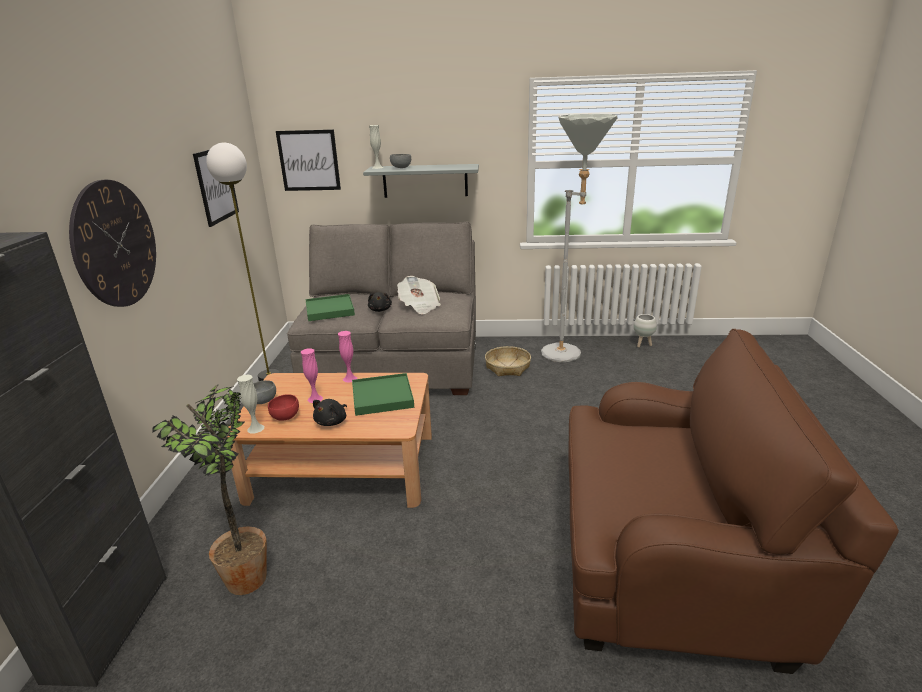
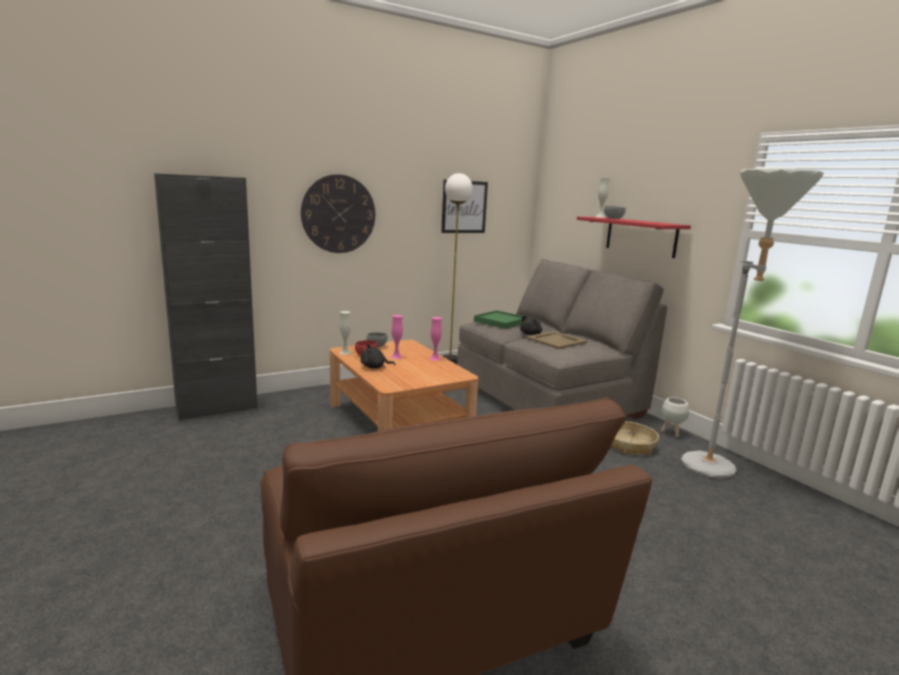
camera: 55 degrees right, 10 degrees down
(244, 575) = (272, 427): potted plant -> none
(309, 160) = (563, 207): picture -> none
(382, 397) = (424, 372): green tray -> none
(419, 306) = (556, 340): newspaper -> beige tray
(425, 181) = (640, 236): grey shelf -> red shelf
(642, 344) = (840, 516): white planter -> white planter (671, 433)

